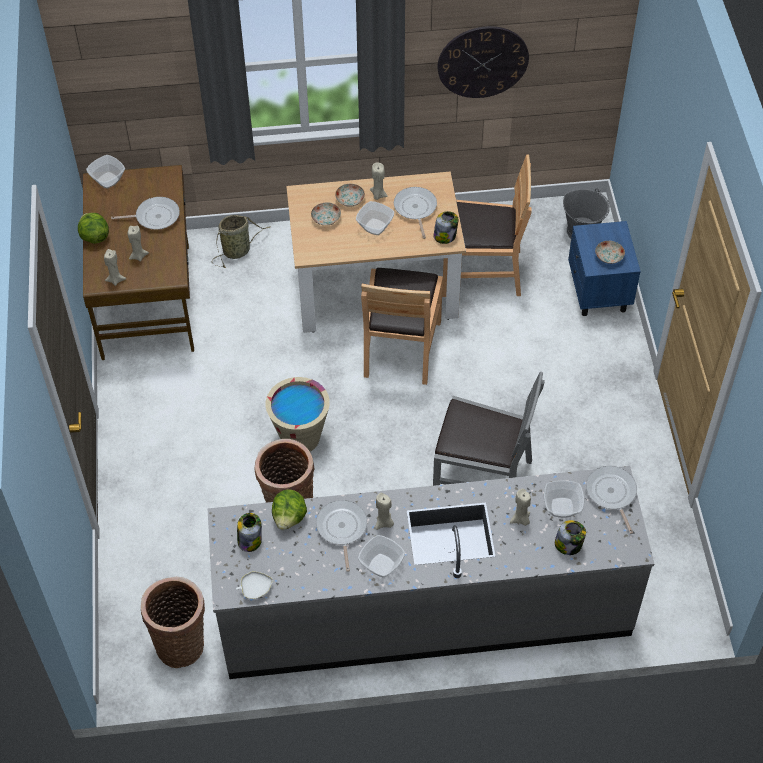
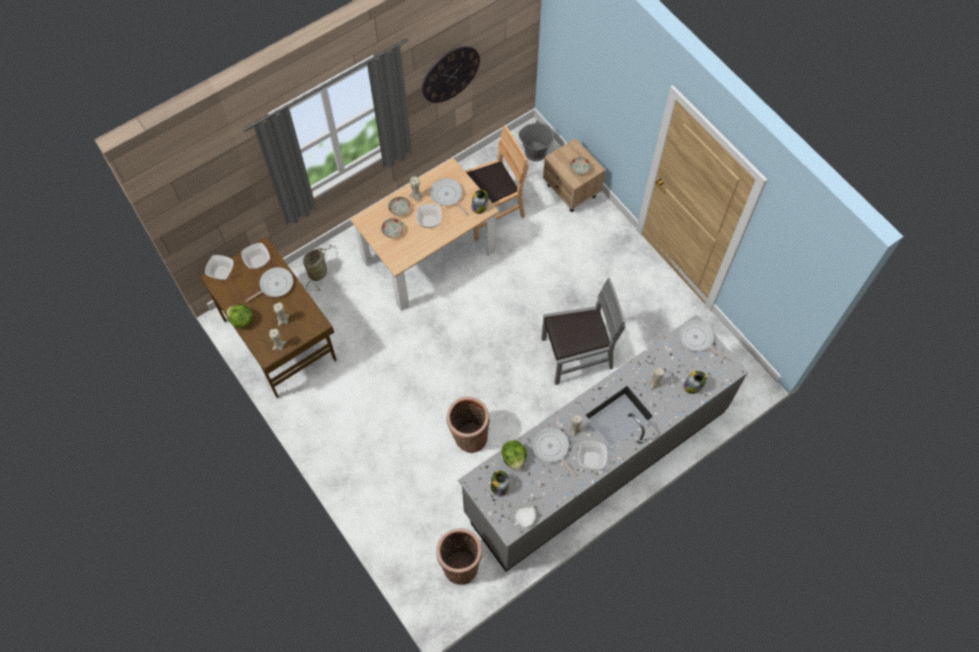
camera: 30 degrees left, 10 degrees up
(300, 438) = (447, 386): beige bucket -> none
(400, 348) = (471, 290): brown chair -> none
(561, 508) = (674, 363): bowl -> bowl (258, 262)
(598, 292) = (571, 191): blue nightstand -> beige nightstand

